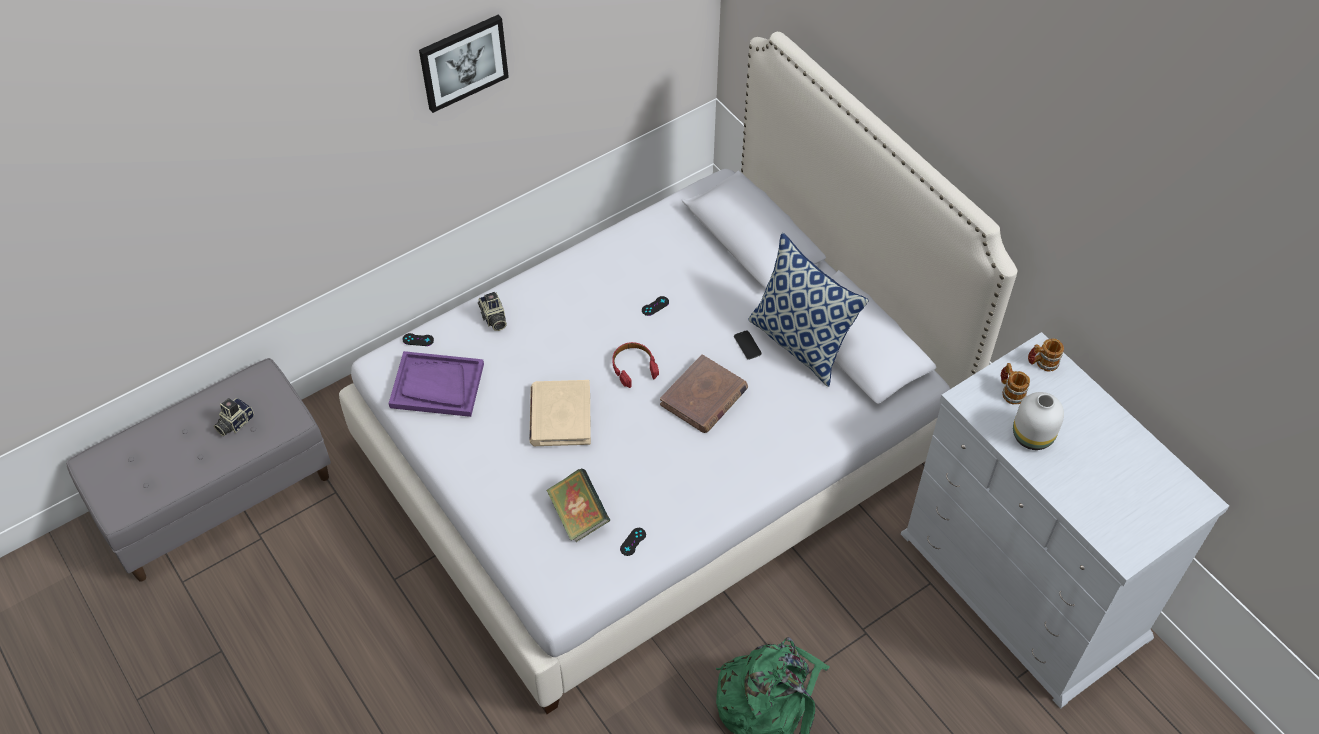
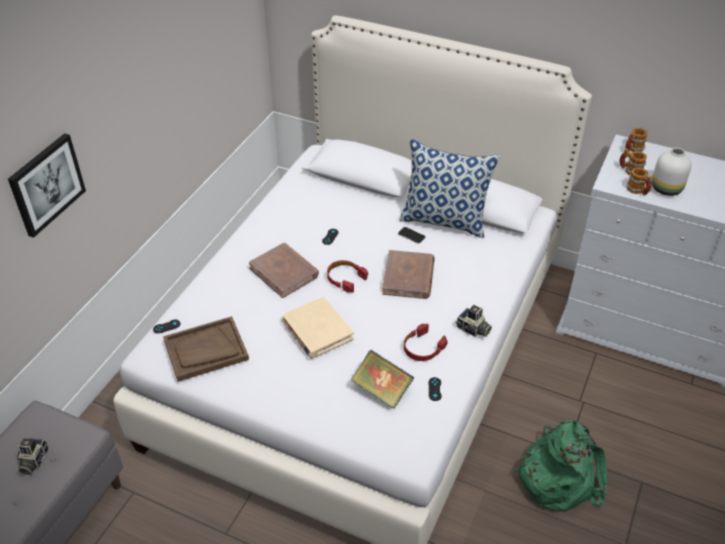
camera: 30 degrees left, 10 degrees down
(437, 386) = (206, 350): purple tray -> brown tray
(463, 62) = (127, 86): picture -> picture (46, 184)
(493, 318) = (216, 289): camera -> camera (473, 330)
(575, 329) = (284, 272): none -> brown book
(655, 489) = (422, 348): none -> red headphones
(993, 422) = (637, 191): none -> mug

